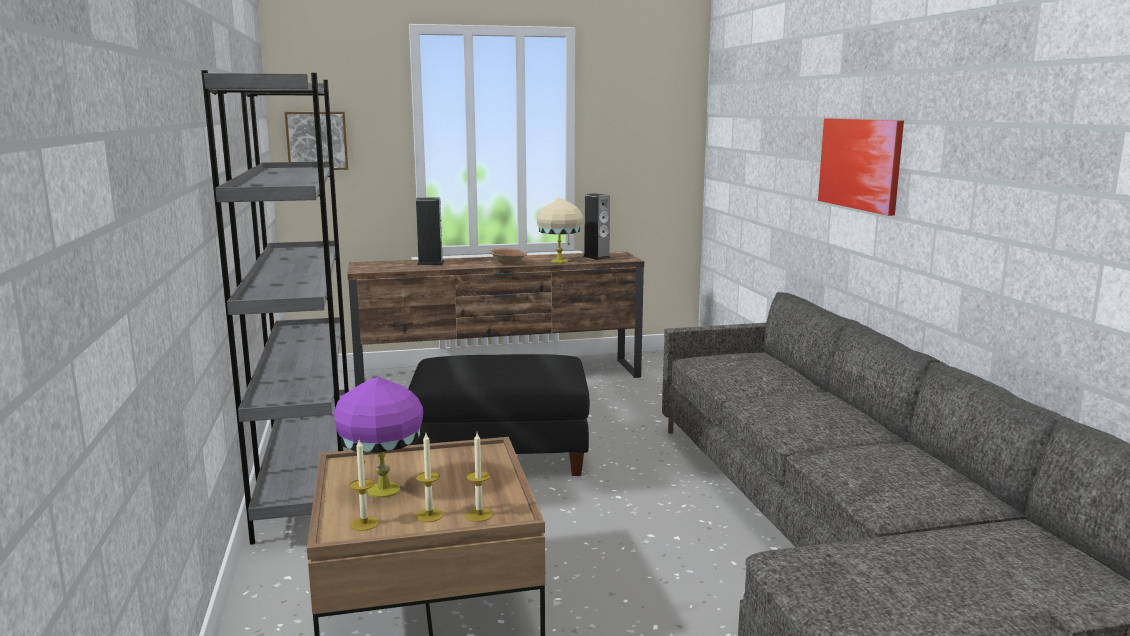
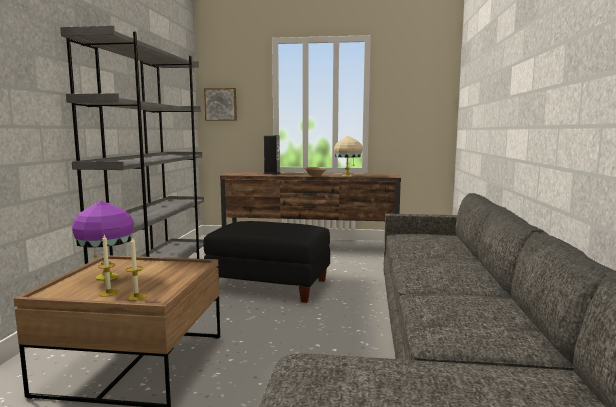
camera: 20 degrees right, 5 degrees down
(364, 523) = (67, 291): candle -> none
(596, 257) = (373, 175): speaker -> none
(860, 164) = (520, 92): picture -> none

